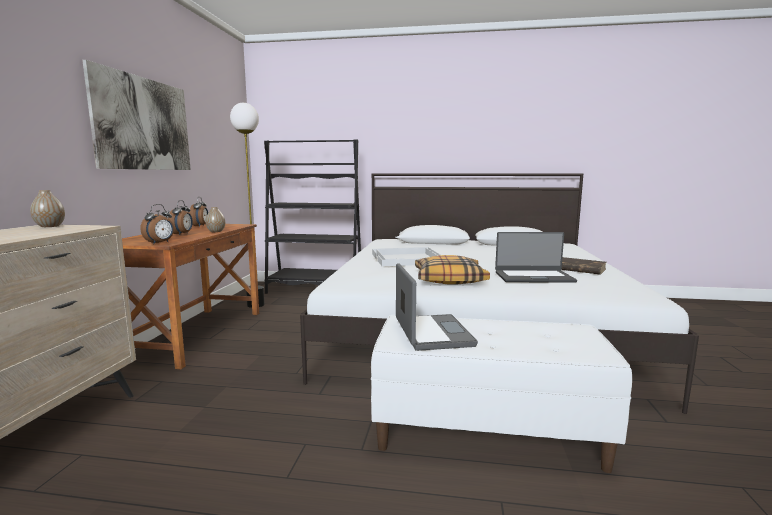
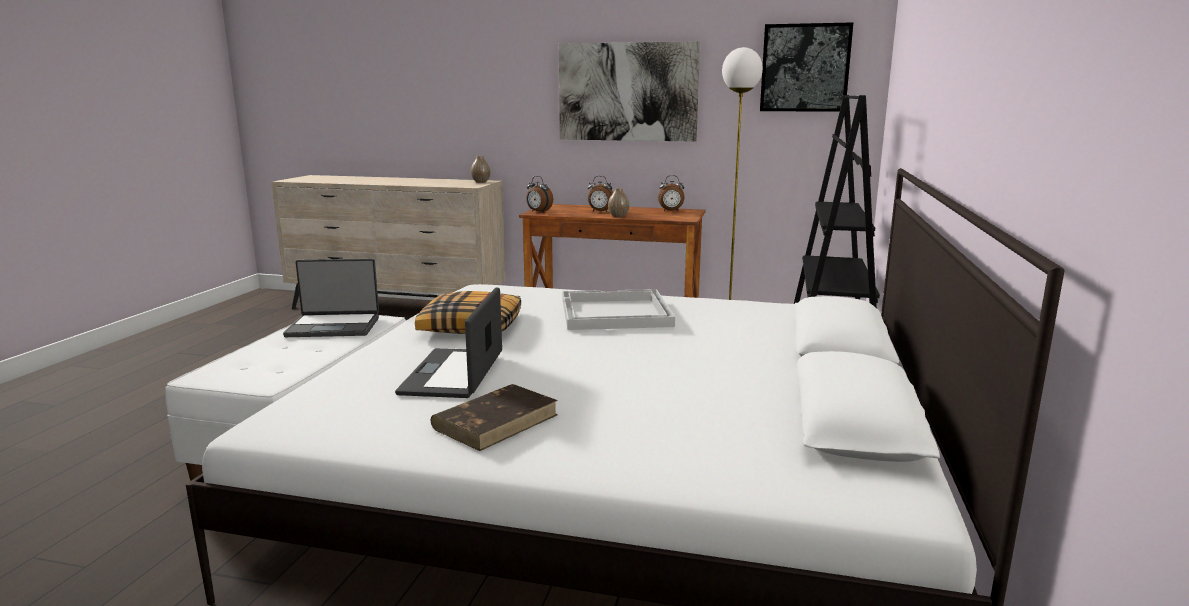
camera: 95 degrees right, 5 degrees up
(225, 121) = (805, 68): none -> picture

